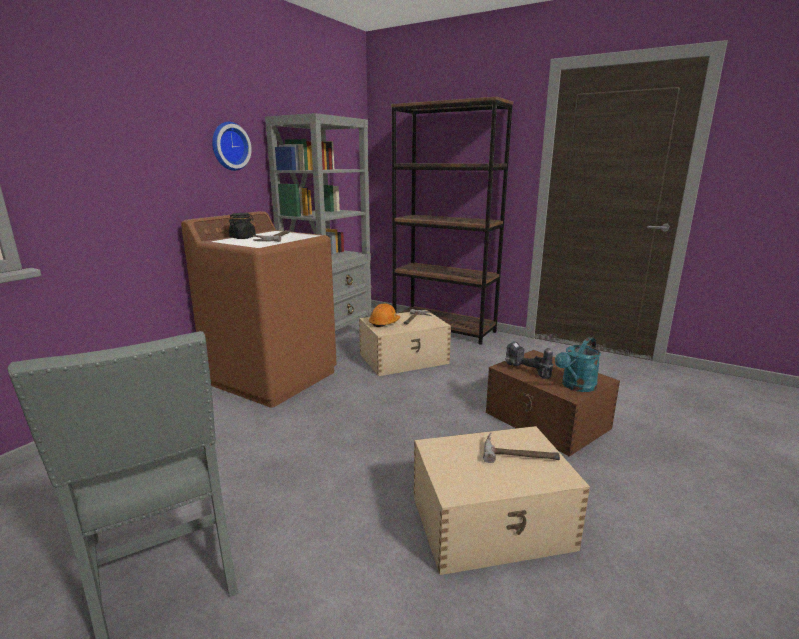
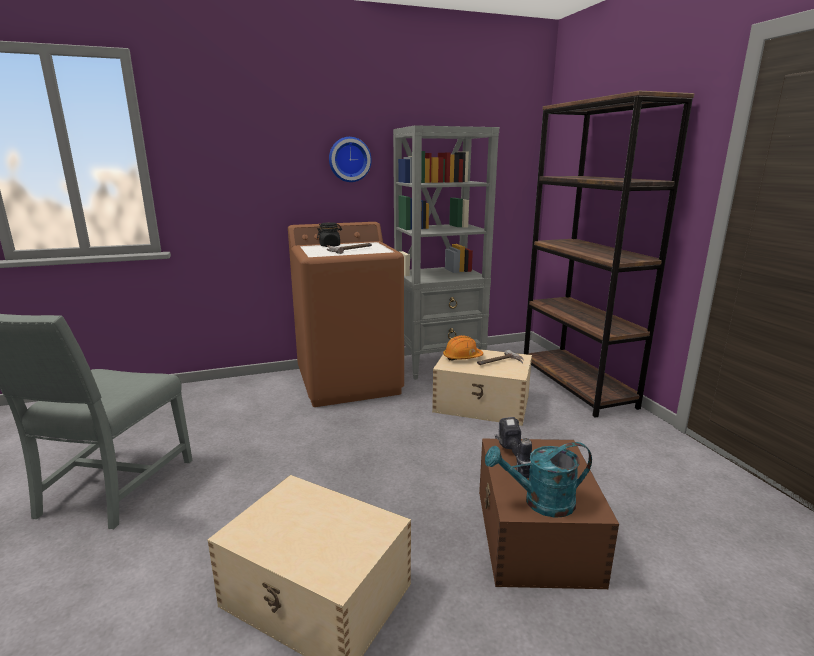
camera: 40 degrees right, 0 degrees up
(519, 453) = (344, 534): hammer -> none

